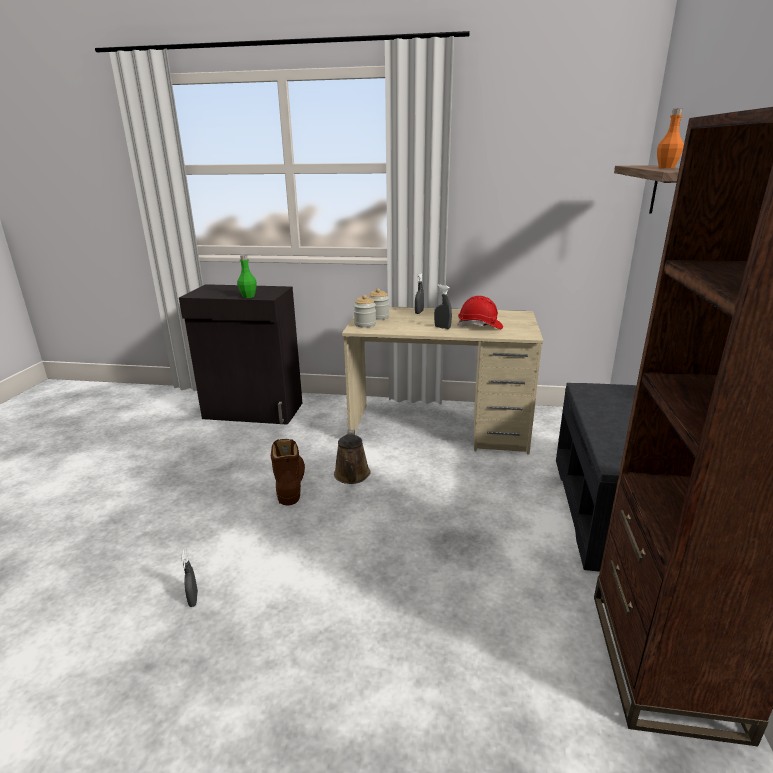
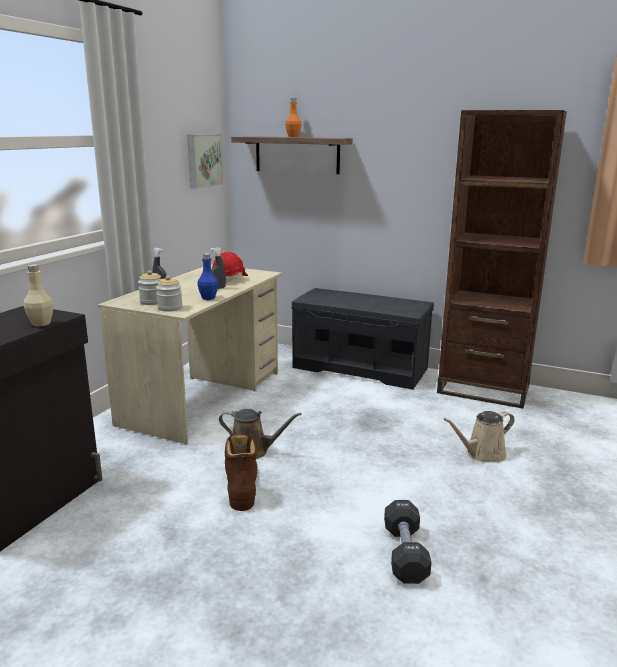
camera: 75 degrees left, 5 degrees down
(193, 599) = (405, 553): grey spray bottle -> black dumbbell
(248, 296) = (41, 323): green bottle -> beige bottle
(290, 484) = (242, 487): brown boot -> brown boot turned 75 degrees clockwise
(406, 330) = (208, 298): none -> blue bottle
(419, 662) = (482, 454): none -> beige watering can
(581, 194) = (203, 160): none -> picture

